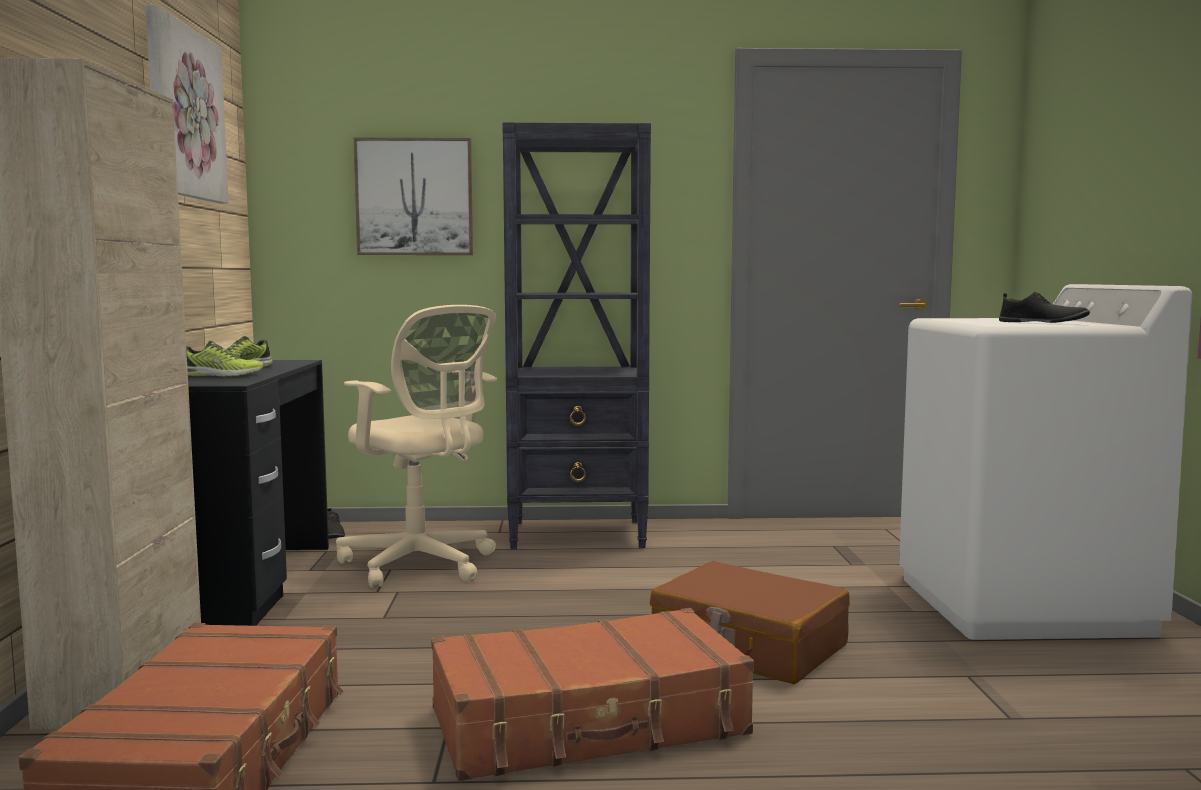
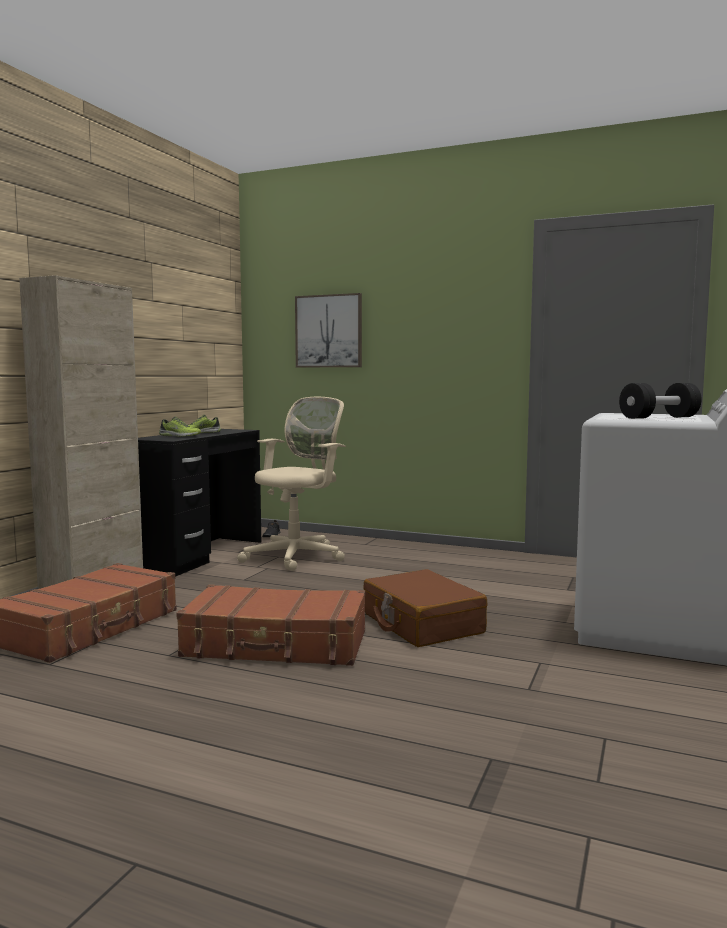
camera: 25 degrees right, 0 degrees up
(183, 113) = (183, 290): picture -> none
(421, 565) = (297, 556): beige office chair -> beige office chair turned 120 degrees counterclockwise
(579, 534) = (411, 551): black bookcase -> none
(1042, 323) = (659, 418): black shoe -> black dumbbell

